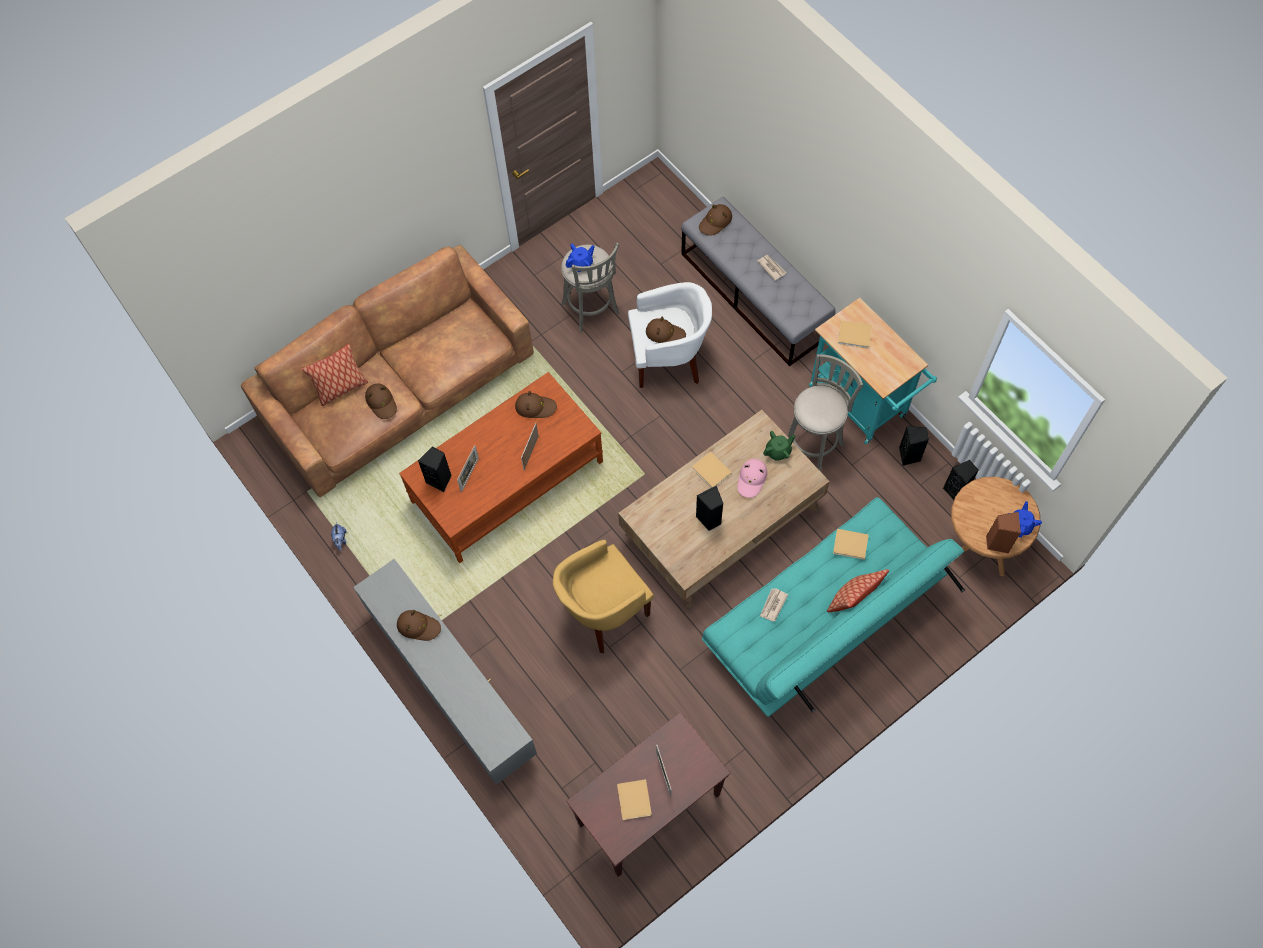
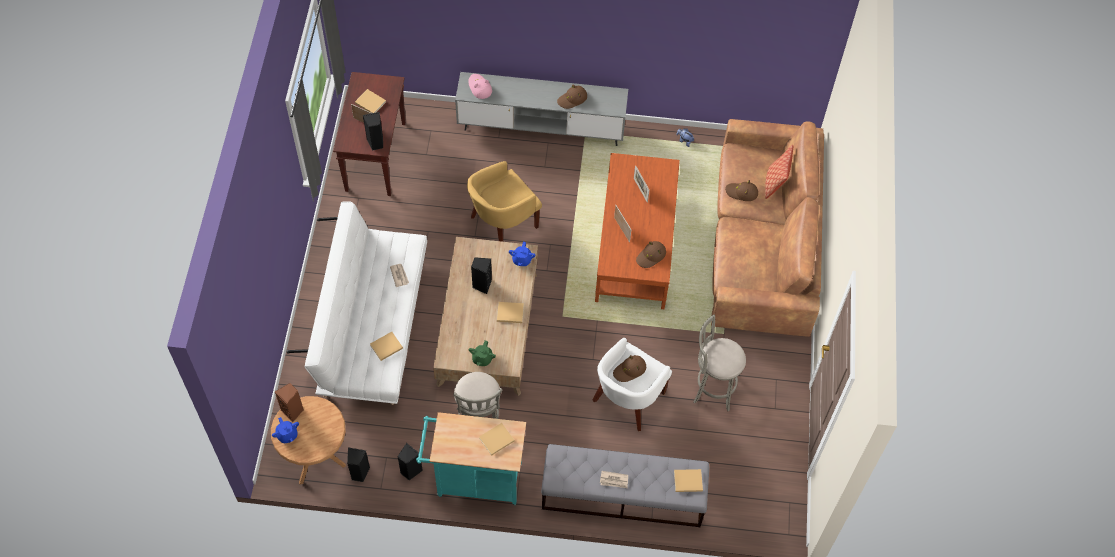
camera: 130 degrees right, 5 degrees down
(440, 480) = (652, 174): black speaker -> black speaker (376, 143)
(581, 264) = (726, 352): blue teapot -> blue teapot (521, 260)
(602, 611) = (502, 224): yellow armchair -> yellow armchair turned 135 degrees counterclockwise
(715, 222) = (687, 481): brown hat -> beige book
(751, 479) = (481, 328): pink hat -> pink hat (479, 87)
(824, 618) = (372, 325): turquoise sofa -> white sofa
(853, 599) = (356, 317): pillow -> none

